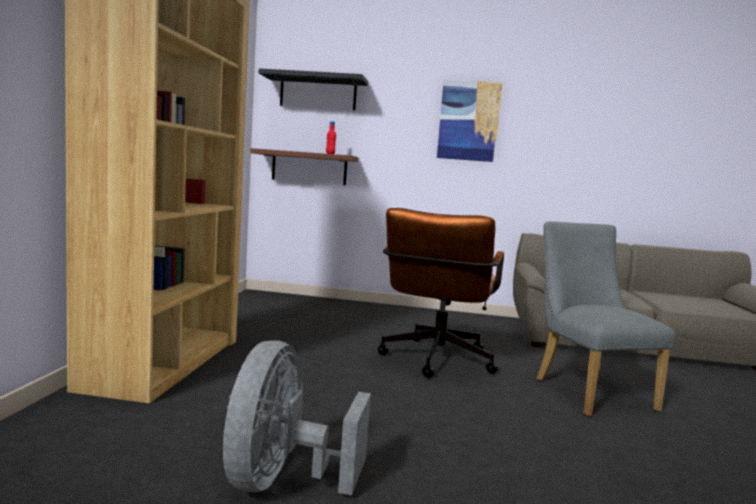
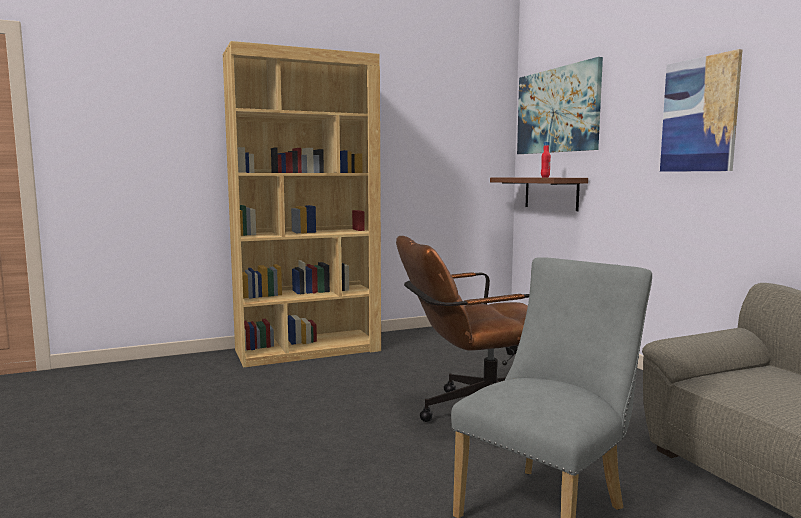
camera: 60 degrees right, 0 degrees up
(282, 481) = (175, 424): grey fan -> none
(318, 93) = (557, 110): black shelf -> picture

